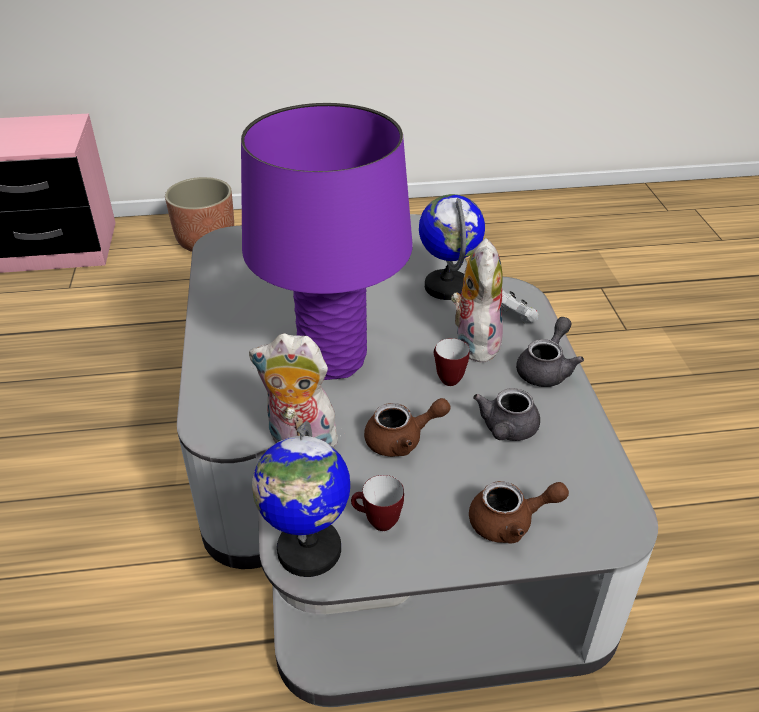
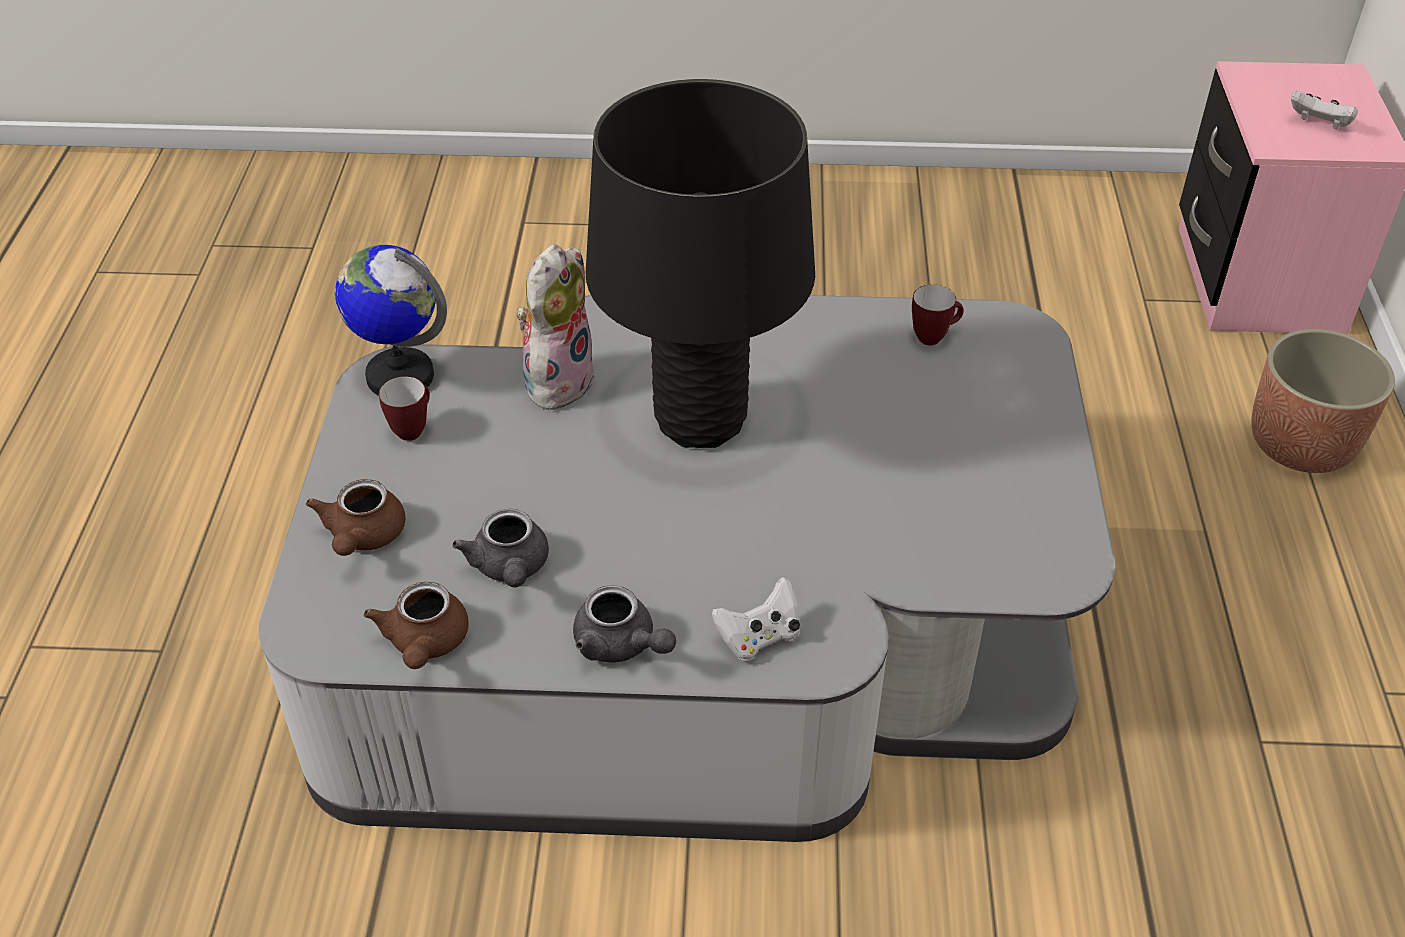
camera: 100 degrees right, 5 degrees up
(43, 133) = (1318, 125): none -> white game controller
(333, 361) = (700, 421): purple table lamp -> black table lamp
(402, 440) = (529, 466): brown teapot -> brown teapot (425, 644)
(446, 378) = (633, 527): mug -> mug (934, 337)
(447, 286) = (861, 569): globe -> none
(474, 342) = (706, 574): plush toy -> none
(506, 430) = (510, 568): grey teapot -> grey teapot turned 135 degrees counterclockwise

